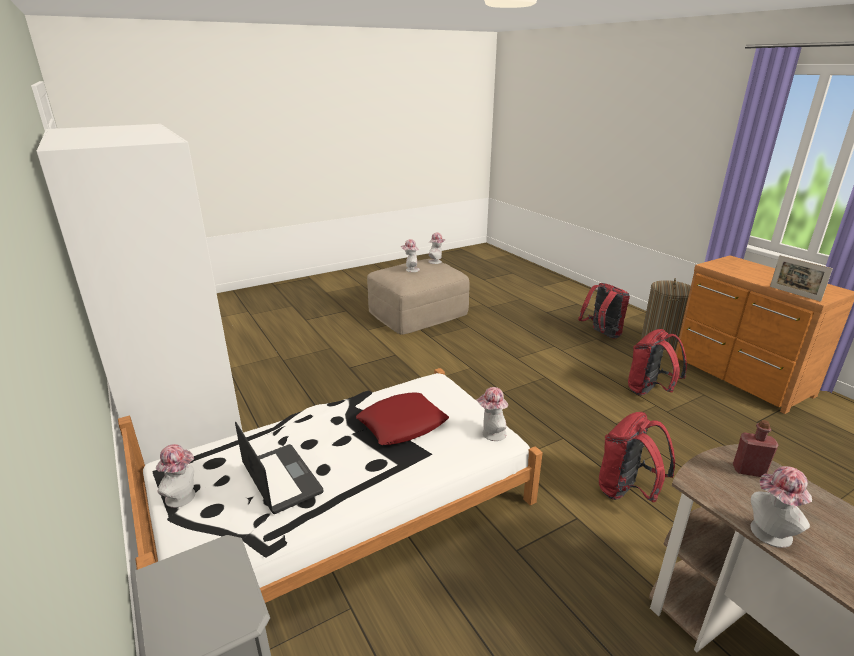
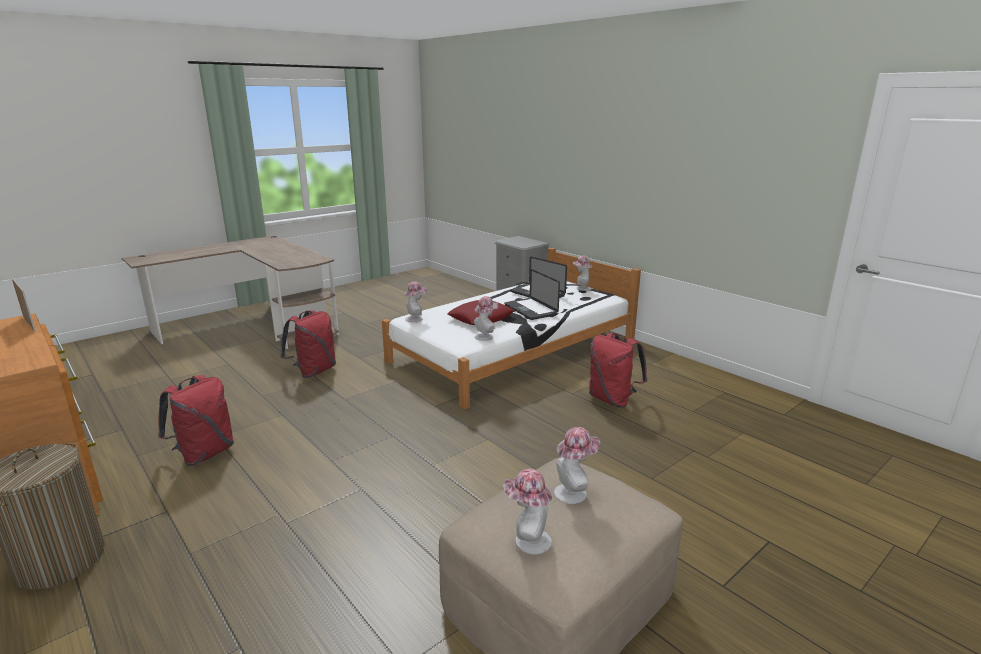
camera: 170 degrees right, 5 degrees down
(184, 441) = (672, 370): white wardrobe -> none
(326, 432) = (530, 310): none -> laptop
(601, 334) = (167, 567): red backpack -> red backpack (613, 400)
(748, 470) = (290, 262): red bottle -> none
(768, 535) = (309, 252): hat -> hat (486, 336)

